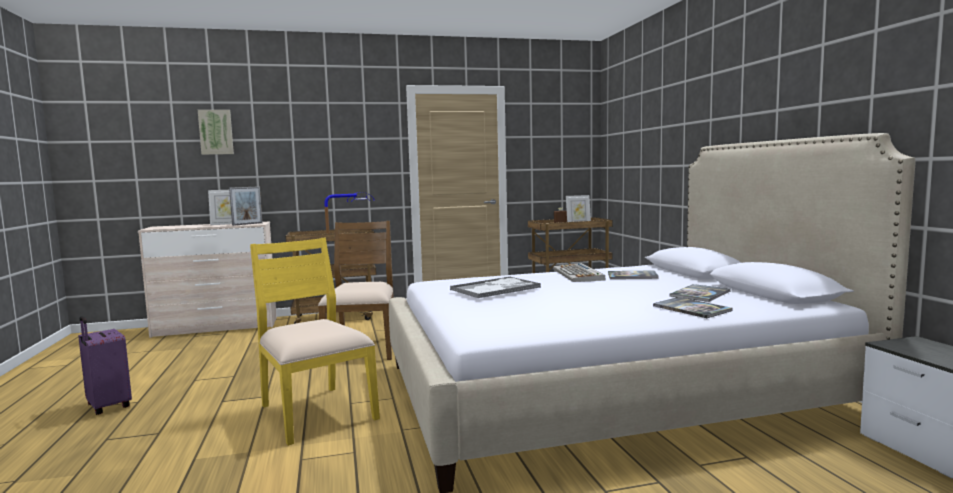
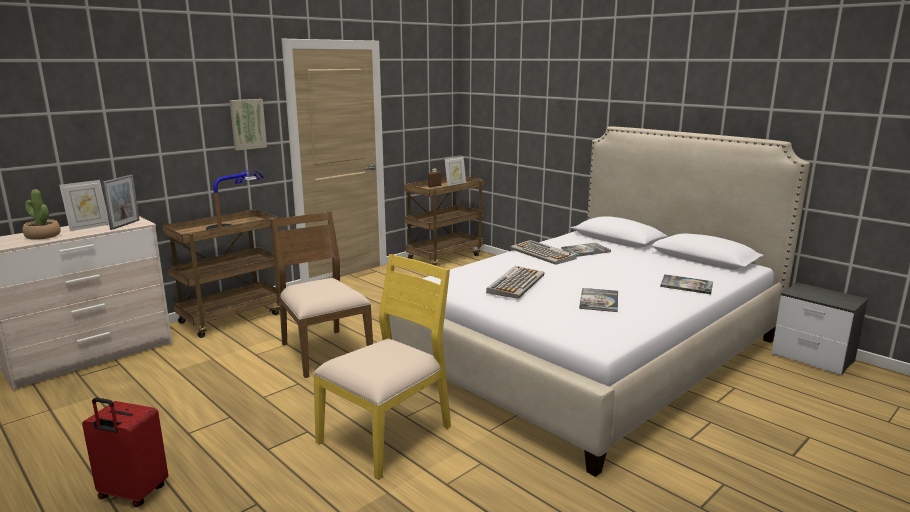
camera: 30 degrees left, 10 degrees up
(107, 407) = (132, 494): purple suitcase -> red suitcase
(189, 226) = (42, 236): none -> potted plant
(216, 132) = (50, 102): picture -> picture (247, 124)
(315, 412) = (387, 435): yellow chair -> yellow chair turned 105 degrees clockwise
(496, 288) = (516, 283): tray -> keyboard
(700, 294) = (665, 267): book -> book (599, 301)

